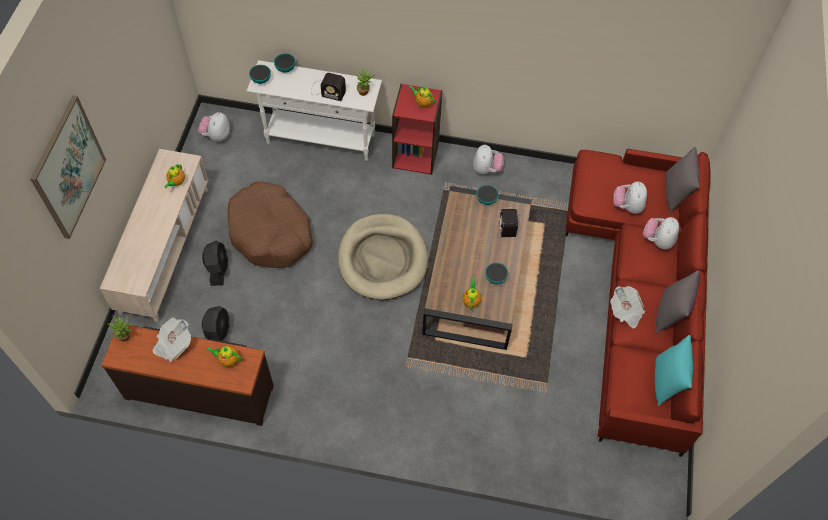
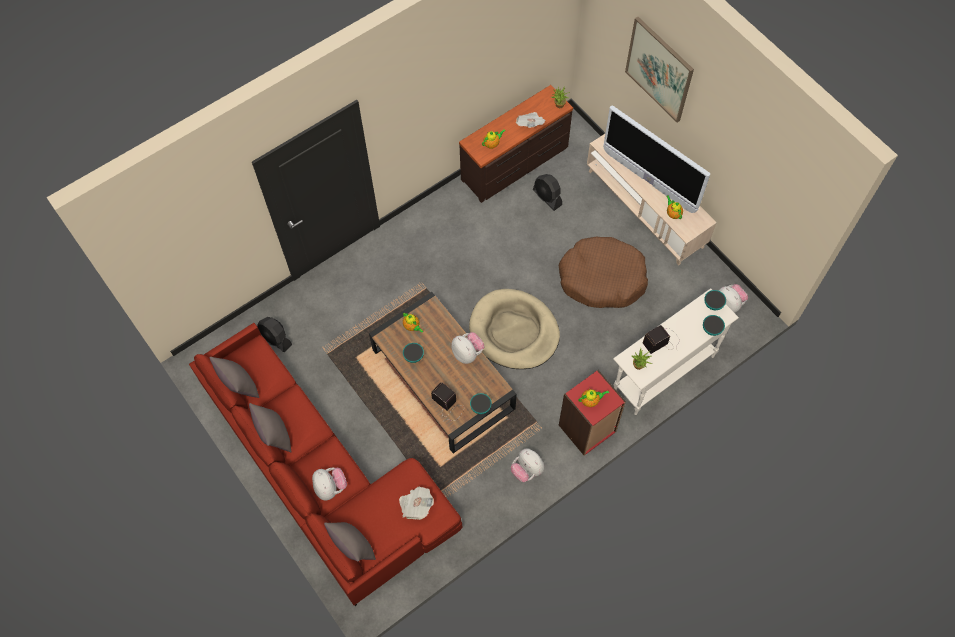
camera: 135 degrees right, 5 degrees up
(154, 221) = (648, 181): none -> television
(218, 269) = (599, 228): black fan -> black fan (275, 339)
(625, 311) = (305, 407): newspaper -> newspaper (416, 505)
(627, 206) = (378, 497): plush toy -> plush toy (467, 353)
(666, 381) = (239, 386): turquoise pillow -> grey pillow

